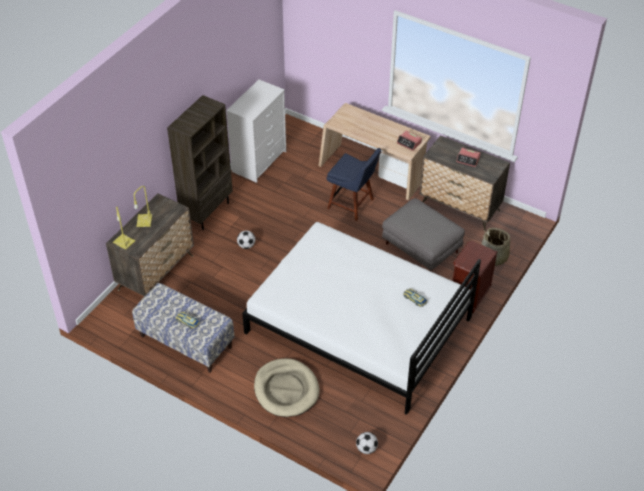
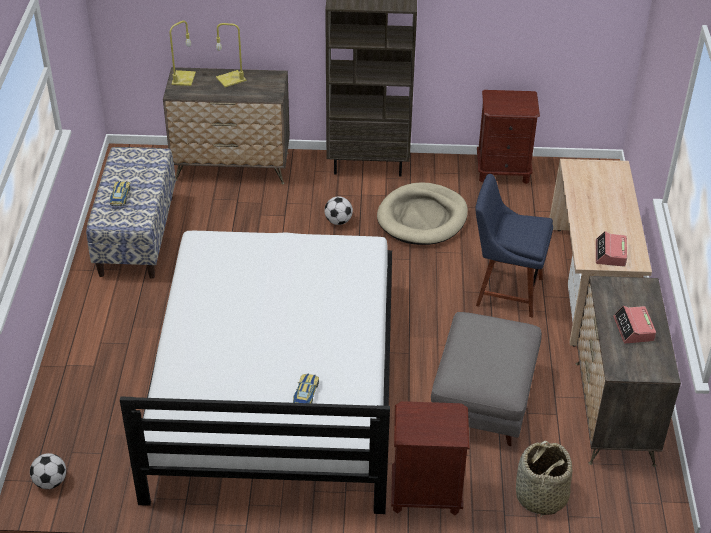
camera: 60 degrees right, 5 degrees down
(259, 161) = (503, 171): white dresser -> brown nightstand
(286, 389) = (111, 357): beige dog bed -> beige dog bed (422, 218)
(352, 205) = (505, 290): blue chair -> blue chair turned 105 degrees clockwise

